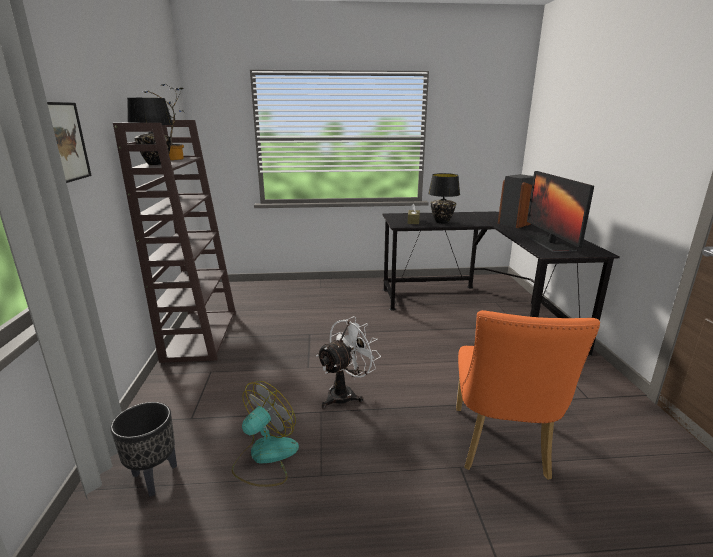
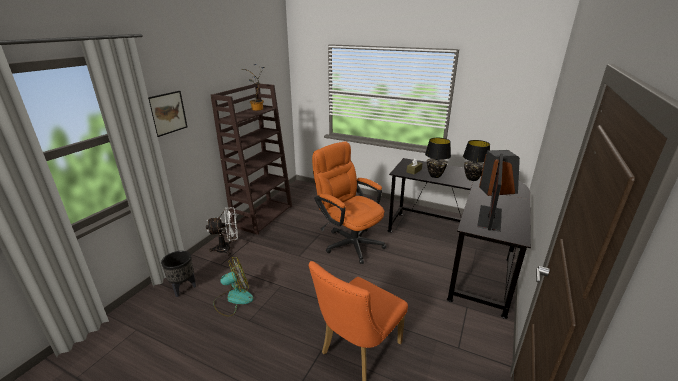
camera: 30 degrees right, 5 degrees up
(157, 164) = (239, 114): black table lamp -> black table lamp (472, 178)
(346, 394) = (303, 280): white fan -> white fan (227, 248)
(358, 332) = (349, 242): none -> orange office chair

